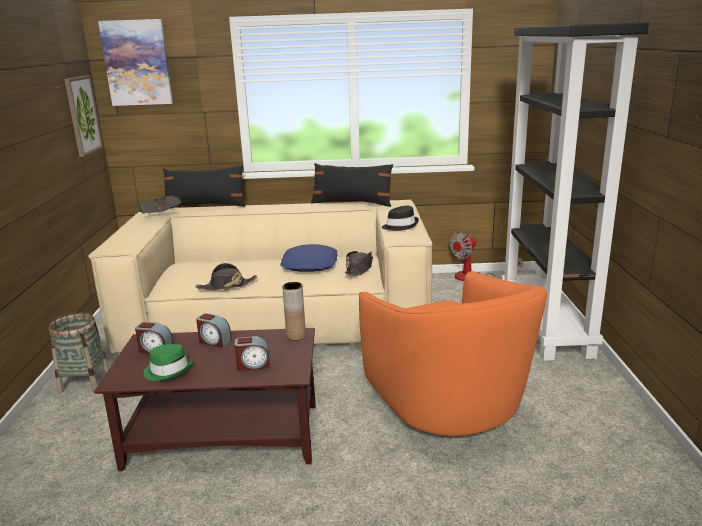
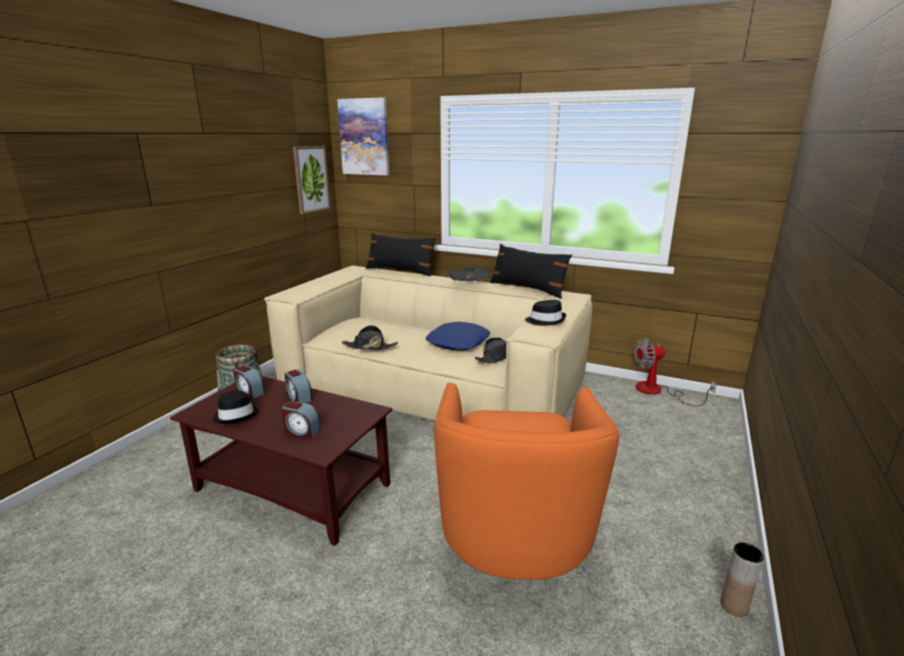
camera: 25 degrees right, 0 degrees up
(161, 217) = (355, 274): newspaper -> newspaper (469, 286)
(168, 370) = (236, 415): green hat -> black hat
(296, 336) = (367, 412): brown vase -> brown vase (734, 606)
(546, 324) = (705, 469): black bookcase -> none

